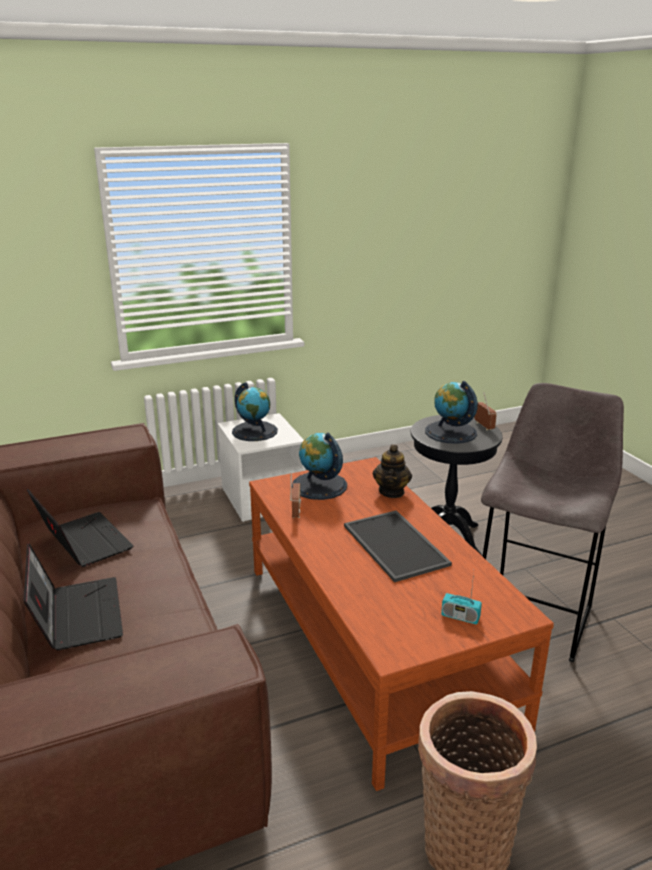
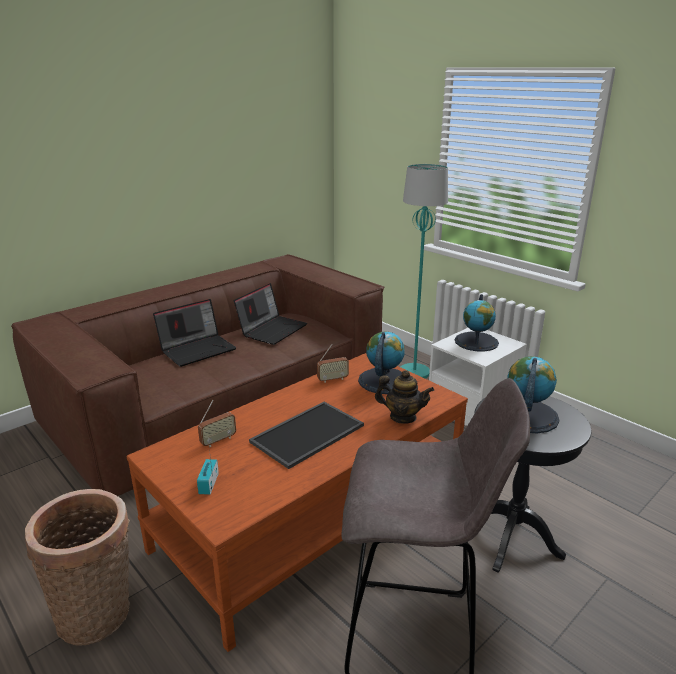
camera: 70 degrees right, 0 degrees up
(168, 510) = (414, 372): none -> turquoise floor lamp
(392, 491) = (403, 417): teapot -> teapot turned 150 degrees counterclockwise
(483, 426) = (569, 435): radio -> radio (218, 440)

